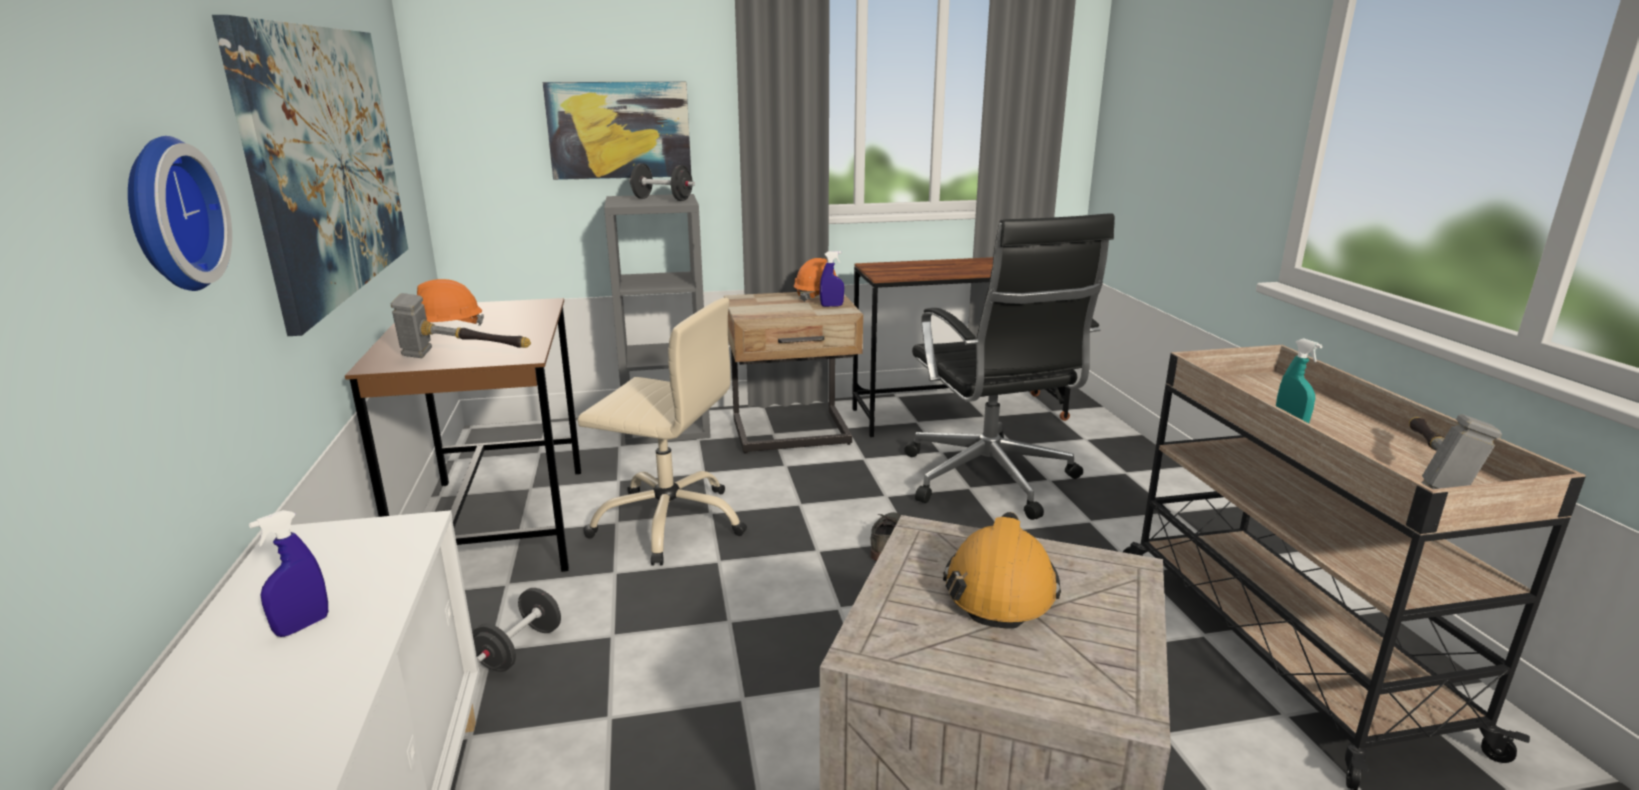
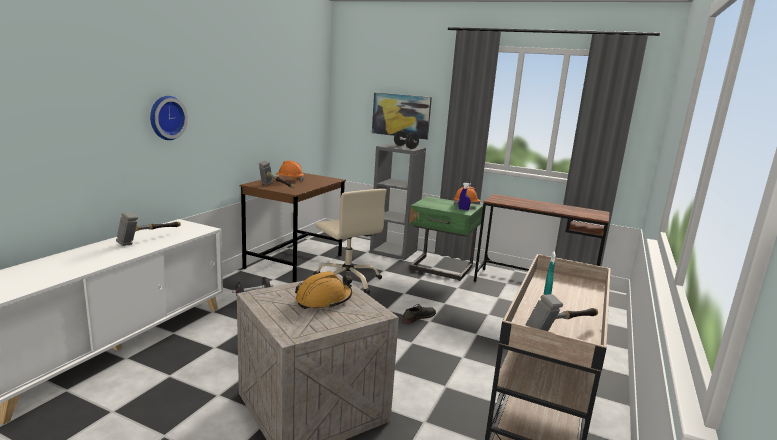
camera: 35 degrees right, 5 degrees down
(302, 626) = (149, 239): blue spray bottle -> hammer
(328, 162) = (259, 112): picture -> none
(792, 434) = (440, 269): beige nightstand -> green nightstand
(990, 480) = (503, 315): black office chair -> none

